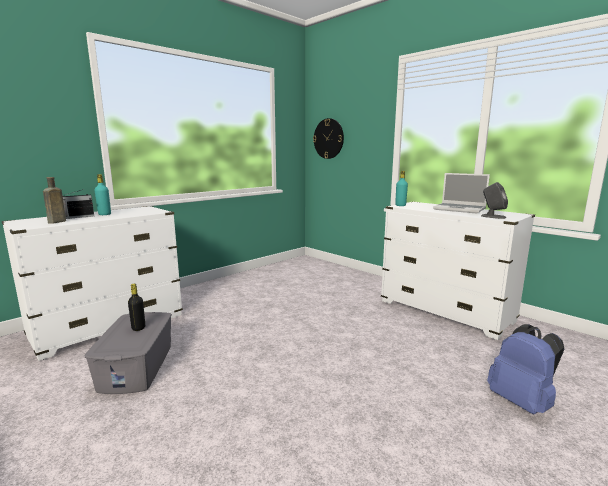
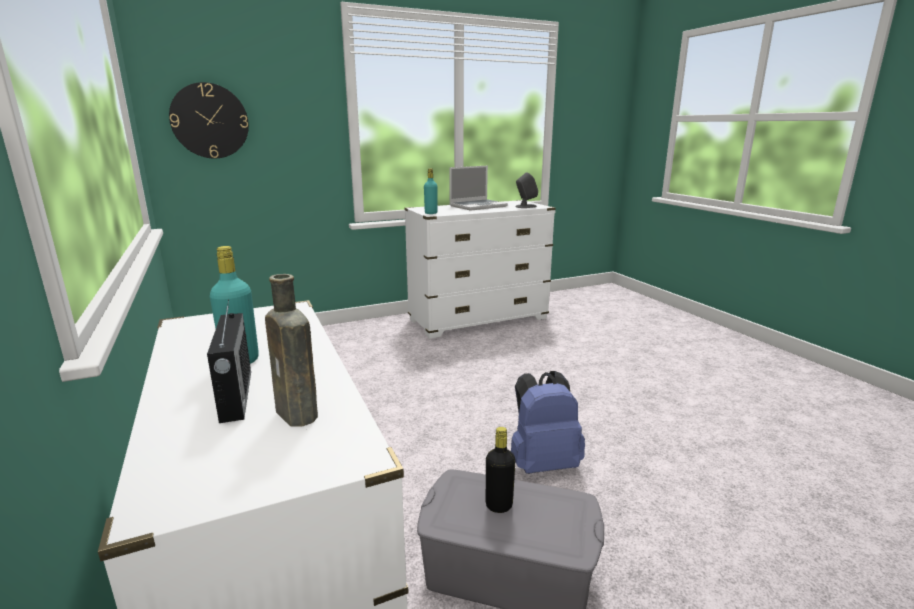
camera: 70 degrees left, 5 degrees up
(521, 402) = (634, 340): blue backpack -> blue backpack (542, 463)

